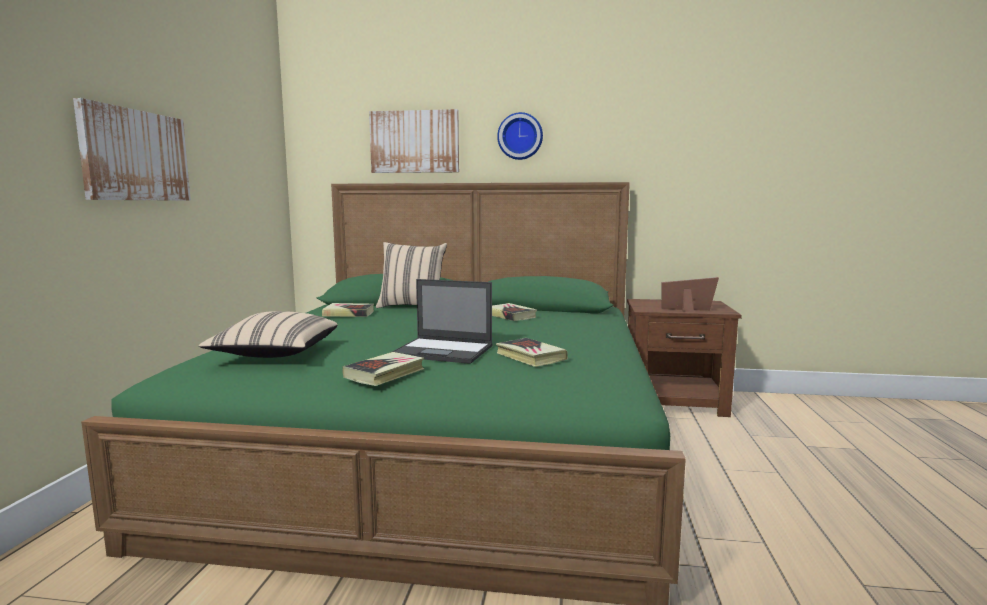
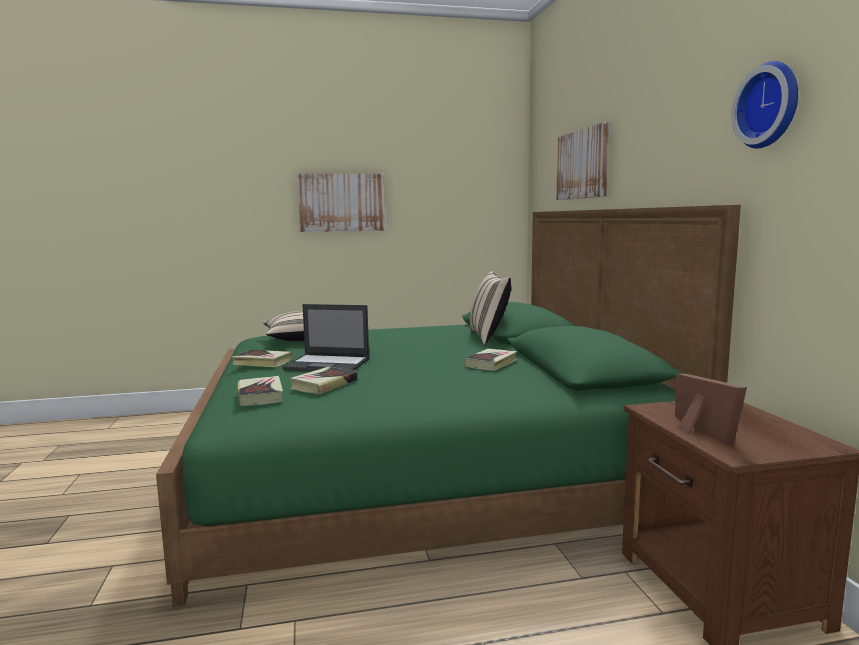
camera: 70 degrees right, 0 degrees up
(348, 314) = (436, 331): book -> book (260, 395)
(444, 351) = (328, 364): laptop -> laptop turned 75 degrees counterclockwise
(520, 136) = (649, 146): wall clock -> wall clock (770, 105)

